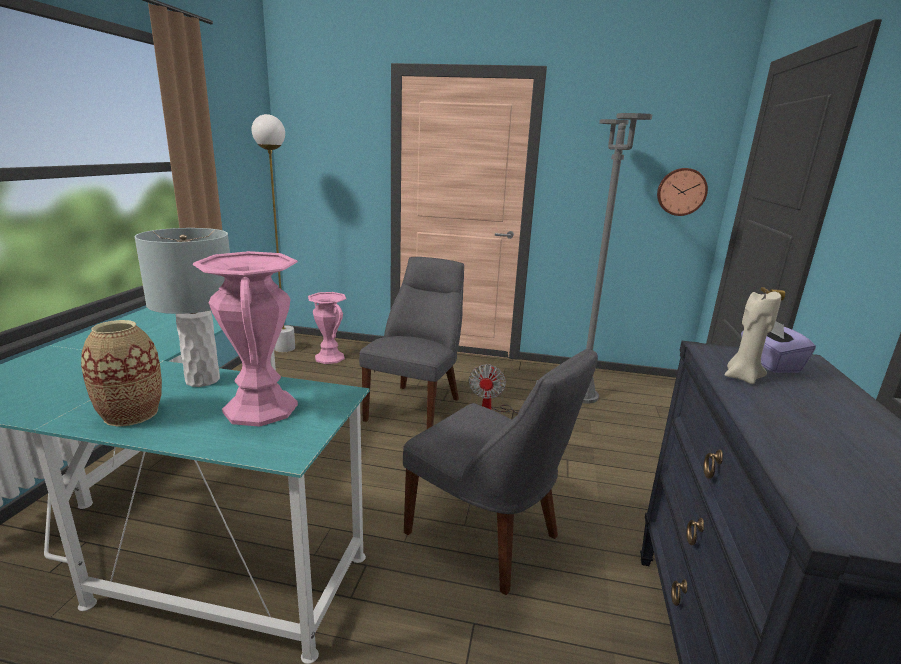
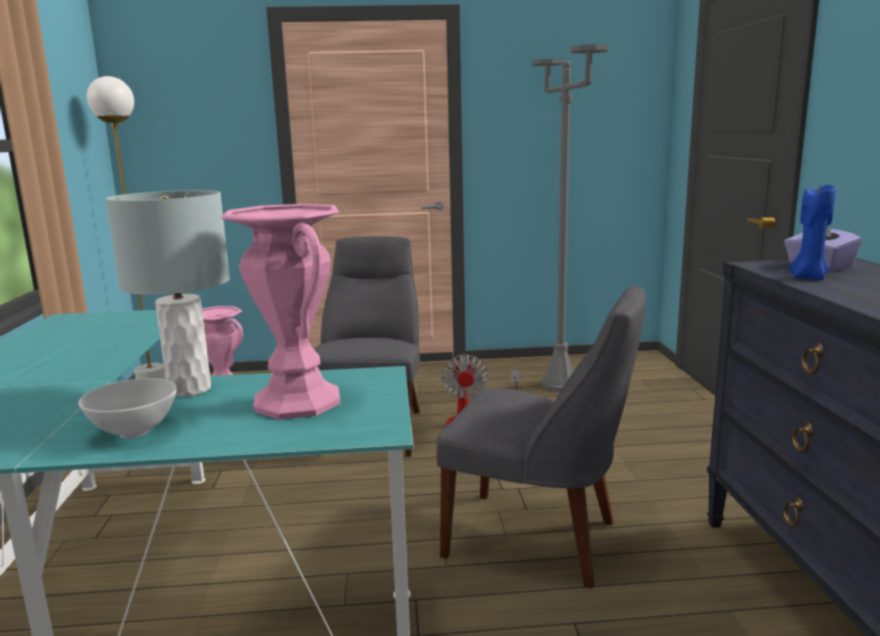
camera: 15 degrees left, 5 degrees down
(131, 414) = (135, 432): vase -> white bowl
(681, 191) = (624, 137): wall clock -> none
(742, 377) = (808, 277): beige candle -> blue candle

